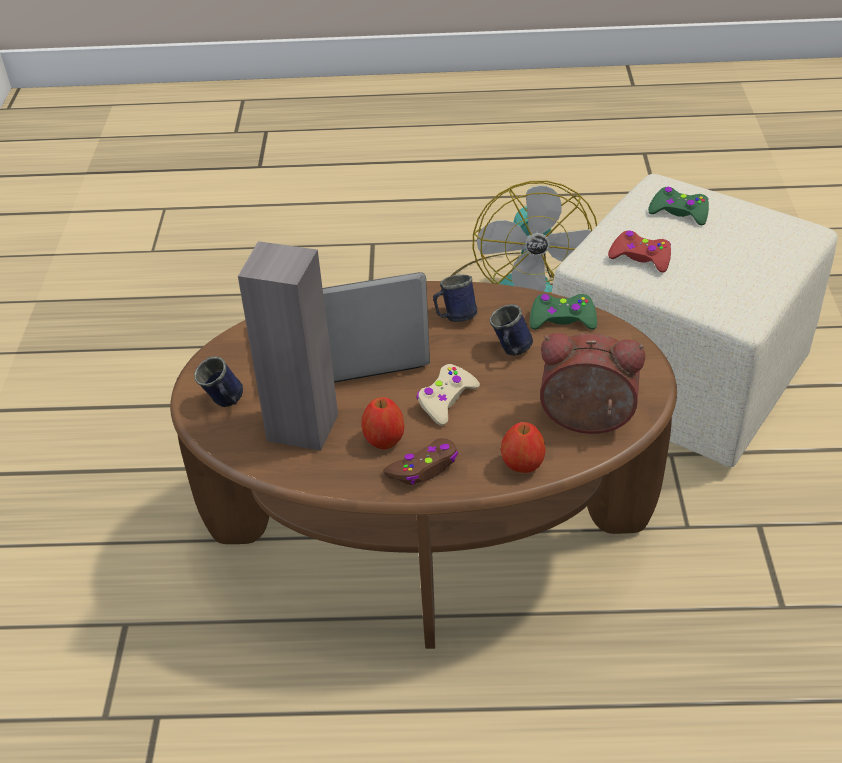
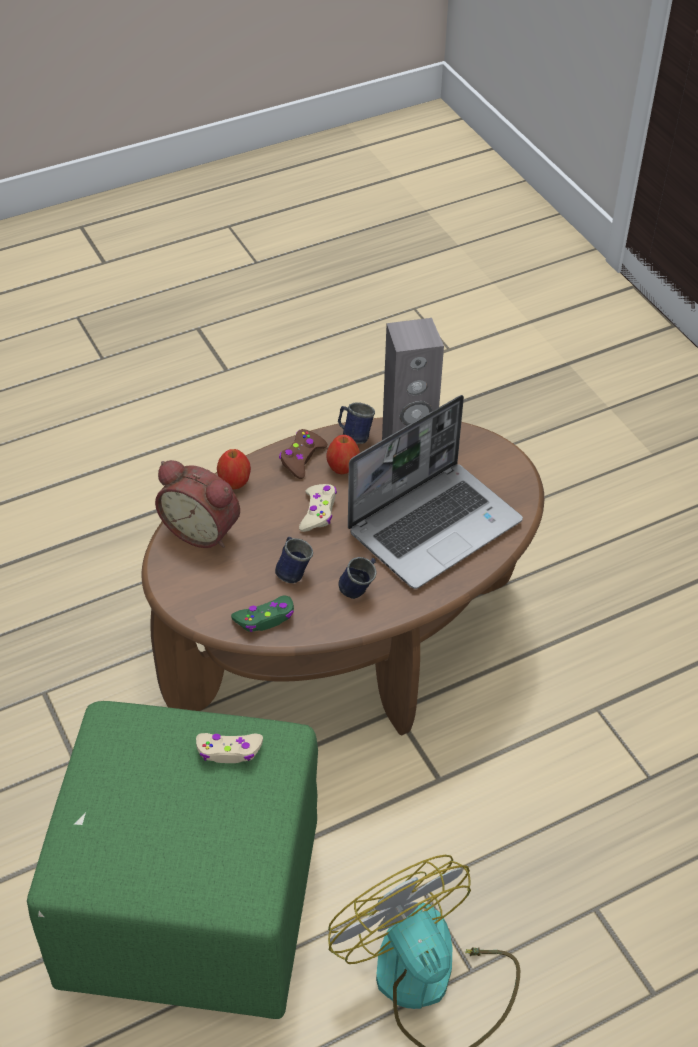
camera: 150 degrees right, 5 degrees up
(225, 403) = (478, 456): blue mug -> blue mug (354, 435)
(586, 422) = (203, 529): alarm clock -> alarm clock turned 45 degrees clockwise
(640, 257) = (229, 751): red game controller -> beige game controller
(679, 212) = (211, 838): green game controller -> none
(681, 381) = (187, 907): beige ottoman -> green ottoman

